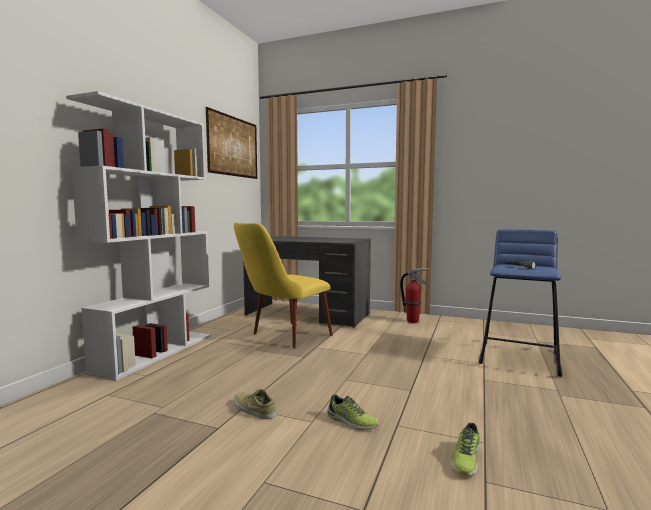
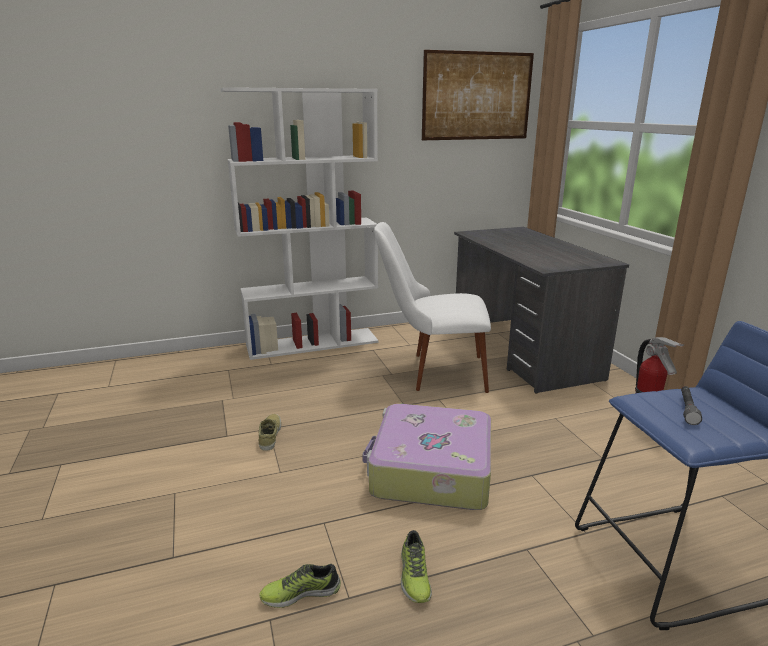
camera: 50 degrees right, 15 degrees up
(282, 337) = (432, 372): yellow chair -> white chair
(351, 422) = (301, 493): shoe -> shoe (414, 576)
(386, 375) = (430, 471): none -> suitcase

